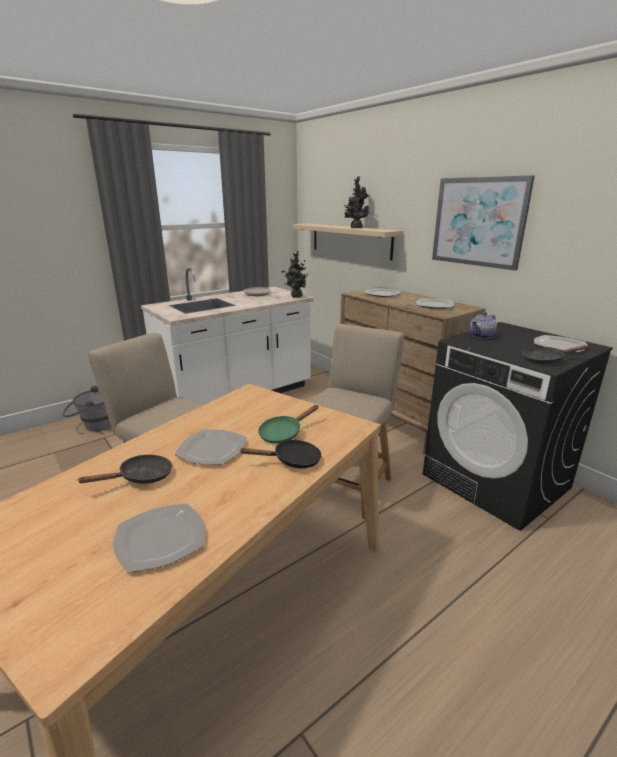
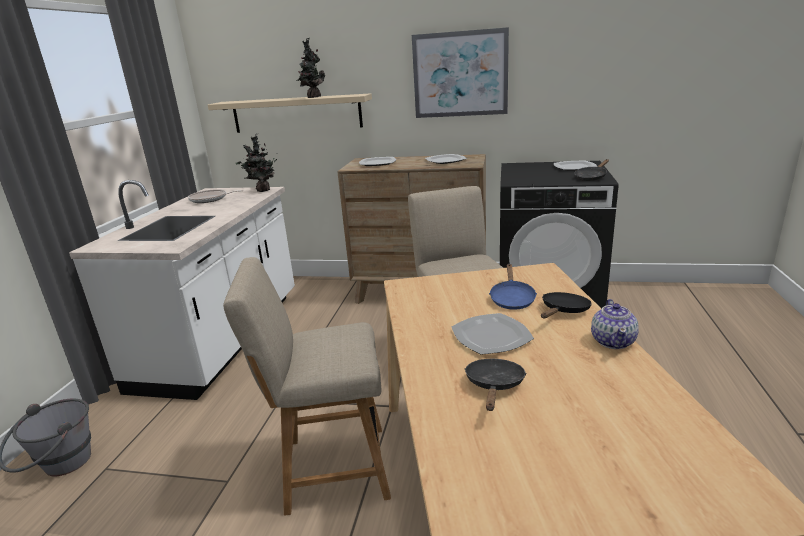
camera: 40 degrees left, 0 degrees up
(161, 539) = (619, 404): plate -> none
(283, 433) = (512, 299): green frying pan -> blue frying pan
(481, 336) = (518, 175): teapot -> teapot (613, 341)

